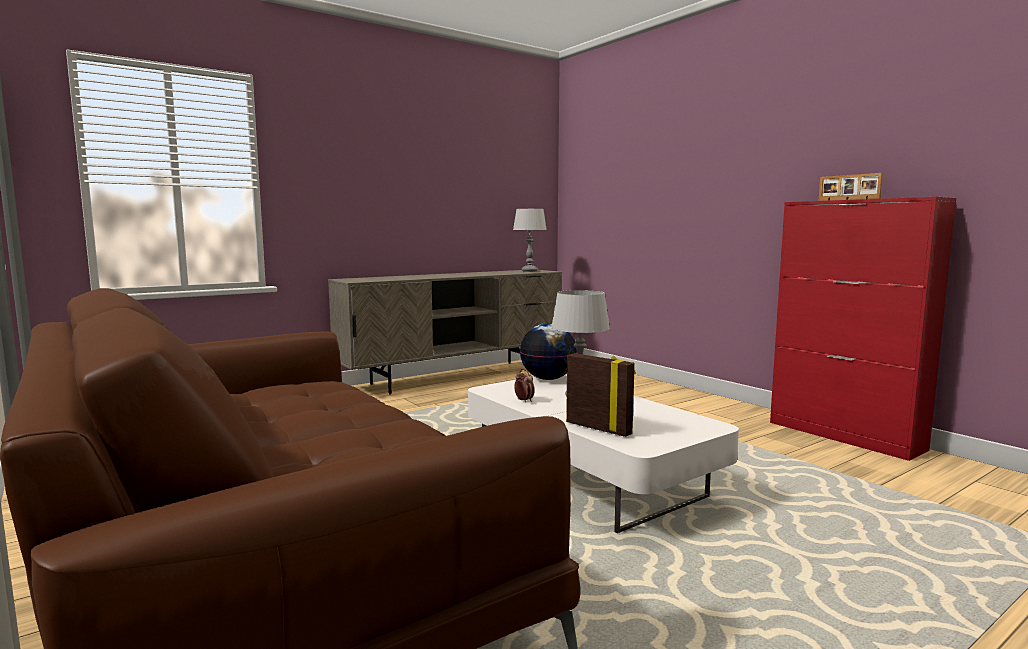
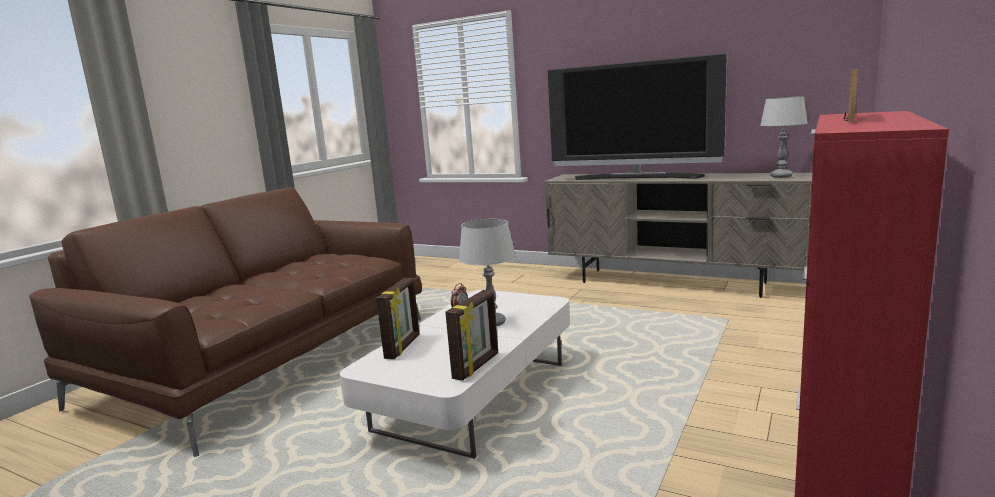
camera: 65 degrees right, 5 degrees up
(429, 276) = (636, 177): none -> television
(548, 379) = (543, 301): globe -> none
(681, 414) = (477, 366): none -> picture frame

